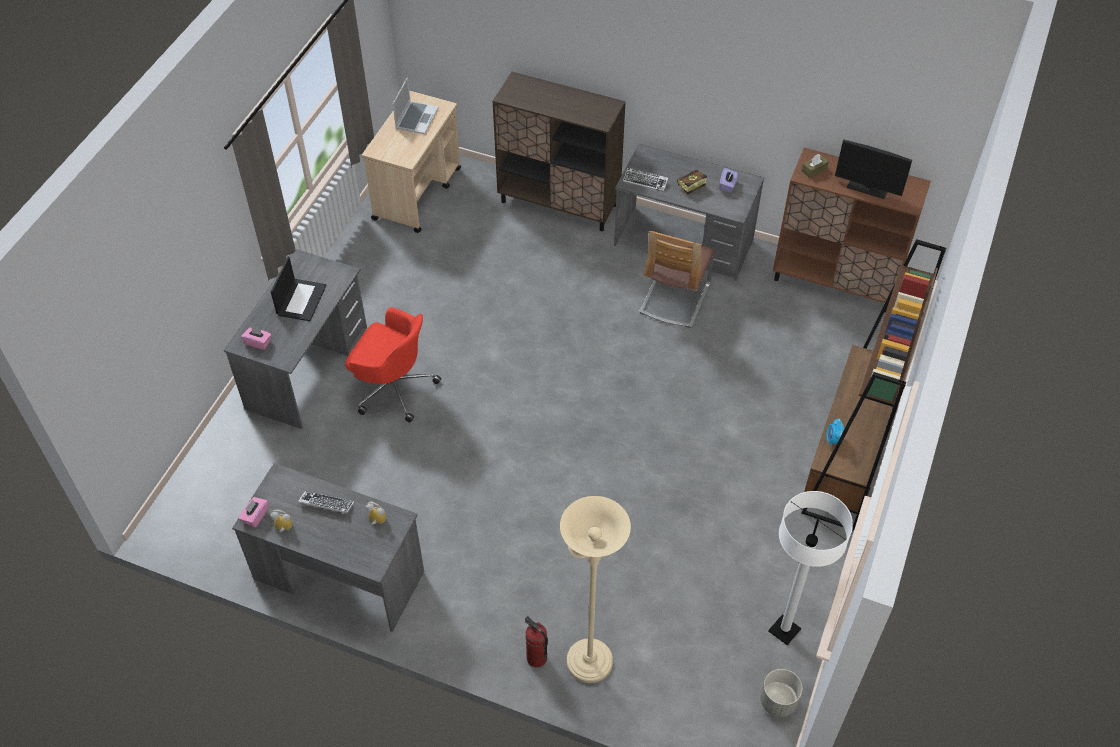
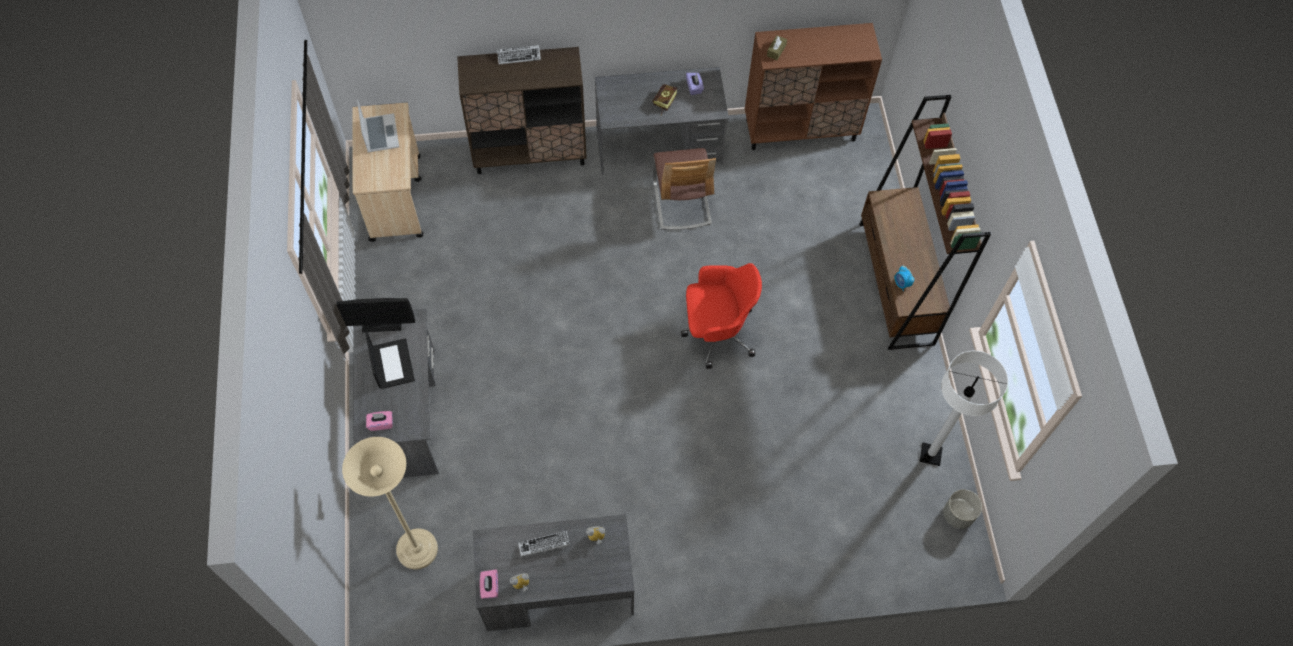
camera: 30 degrees left, 10 degrees up
(393, 387) = (494, 396): red office chair -> red office chair (716, 332)
(536, 658) = (761, 576): fire extinguisher -> none
(587, 655) = (798, 552): beige floor lamp -> beige floor lamp (413, 545)
(645, 181) = (623, 112): keyboard -> keyboard (519, 56)
(867, 187) = (828, 50): monitor -> monitor (382, 323)

